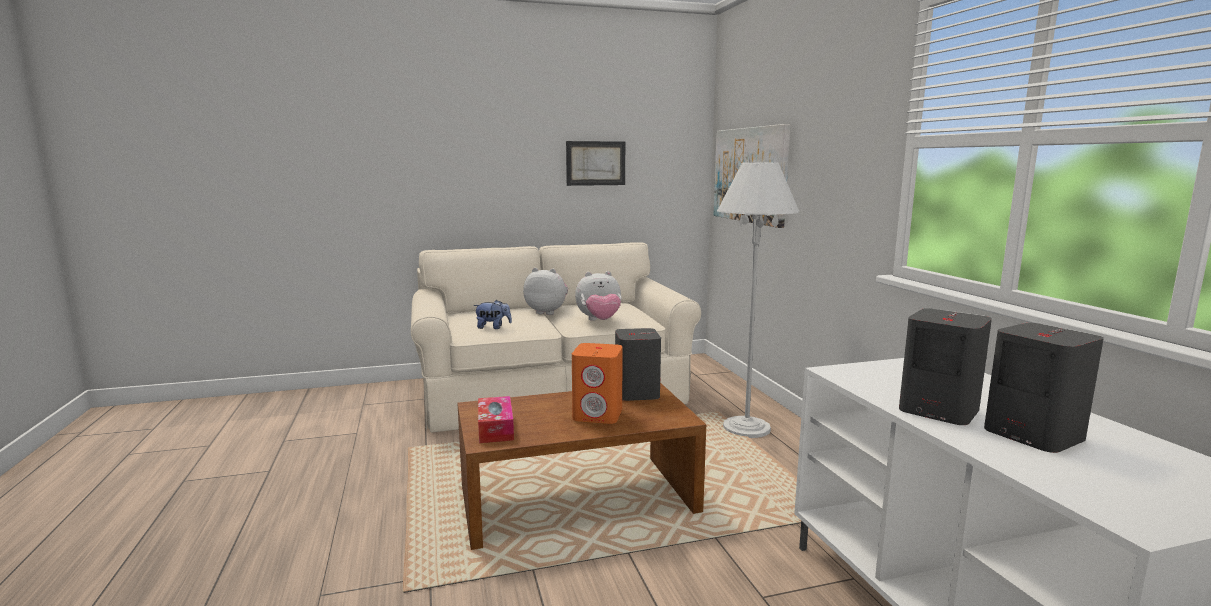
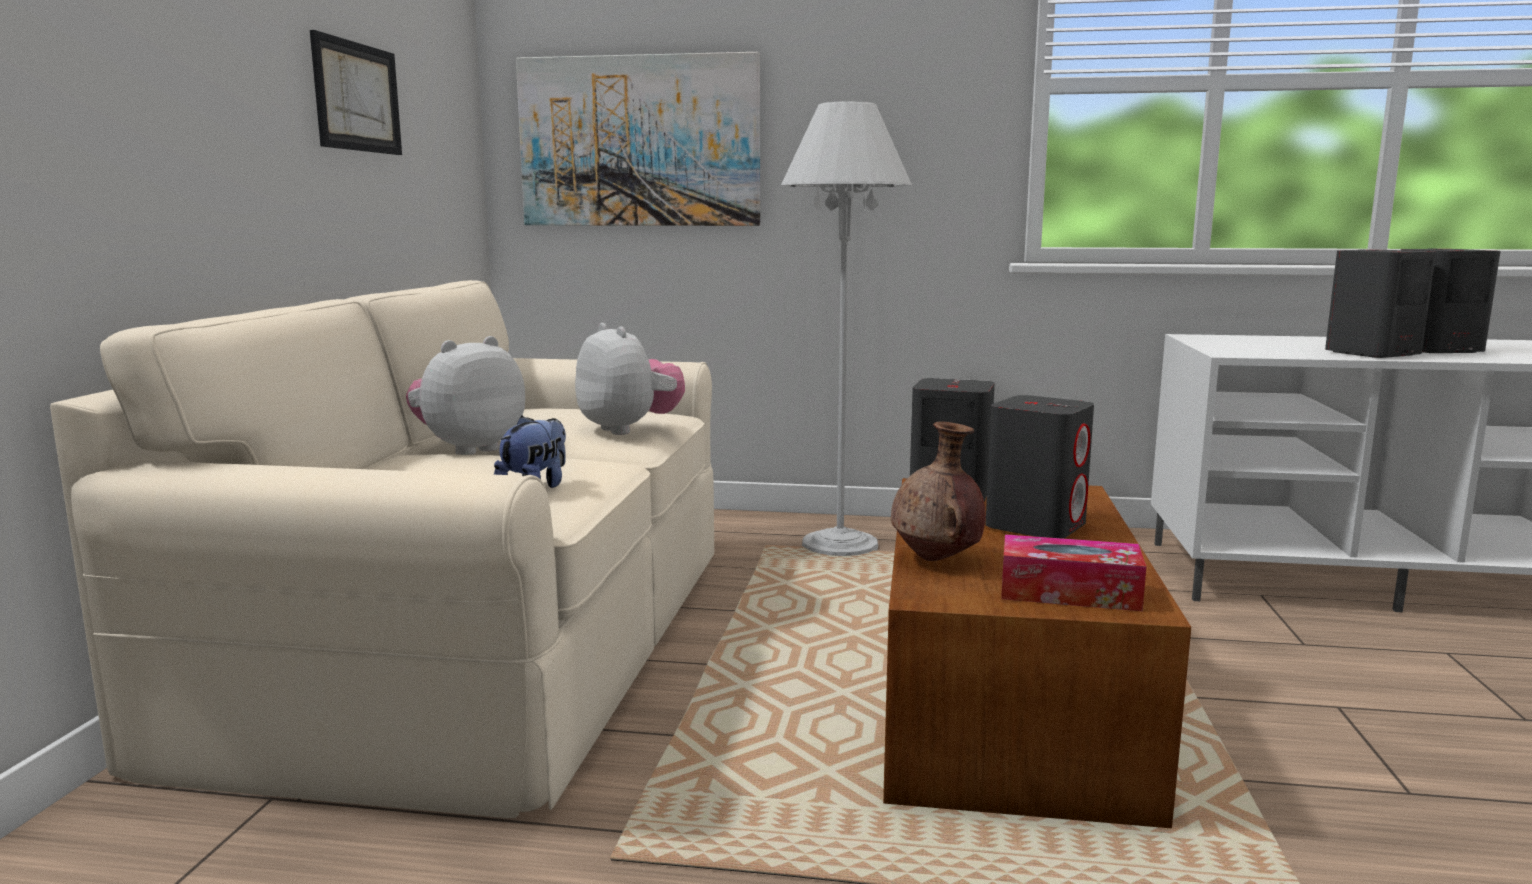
camera: 65 degrees left, 0 degrees up
(524, 402) = (937, 559): none -> brown vase
(598, 415) = (1036, 525): orange speaker -> grey speaker
(599, 321) = (629, 429): plush toy -> plush toy turned 45 degrees counterclockwise

